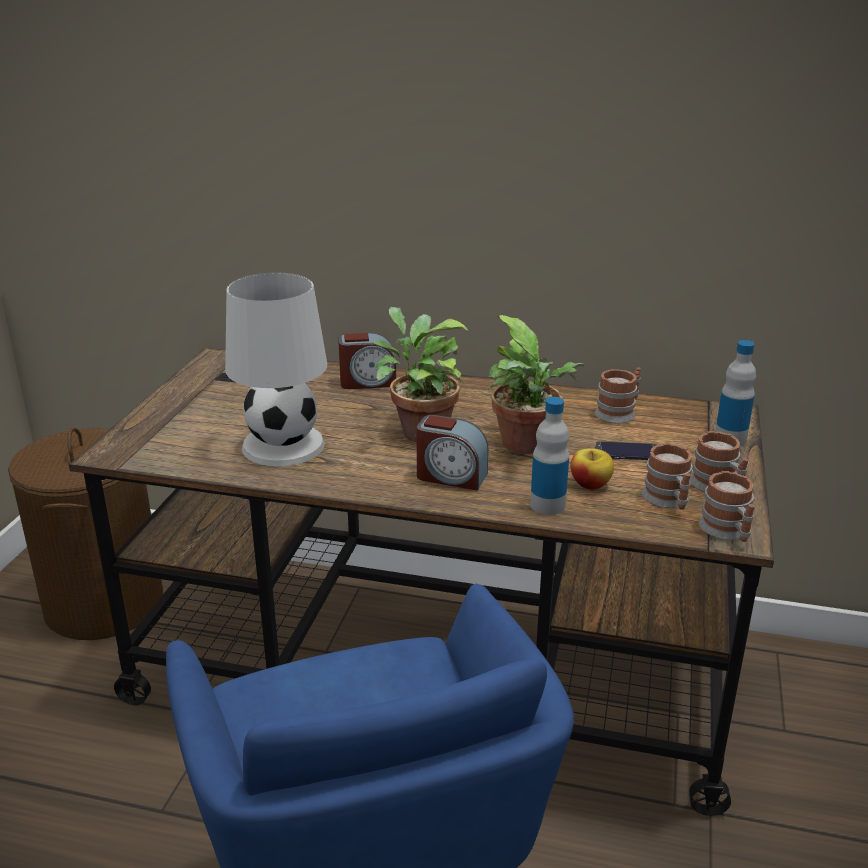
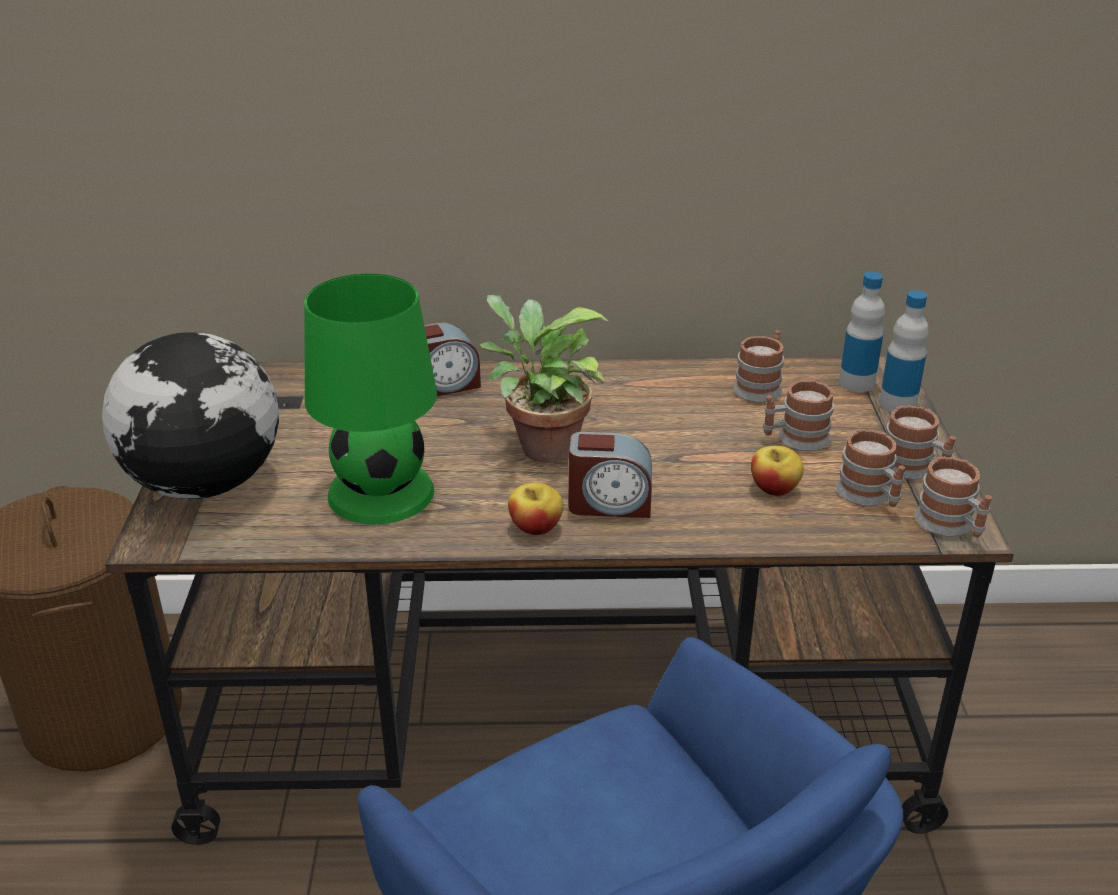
camera: 15 degrees left, 5 degrees up
(164, 423) = (206, 483): none -> globe
(282, 446) = (380, 493): white table lamp -> green table lamp
(385, 484) = (535, 527): none -> apple
(528, 446) = (679, 448): potted plant -> none
(547, 505) = (740, 524): bottle -> bottle (856, 383)
(627, 452) = (795, 439): phone -> mug

